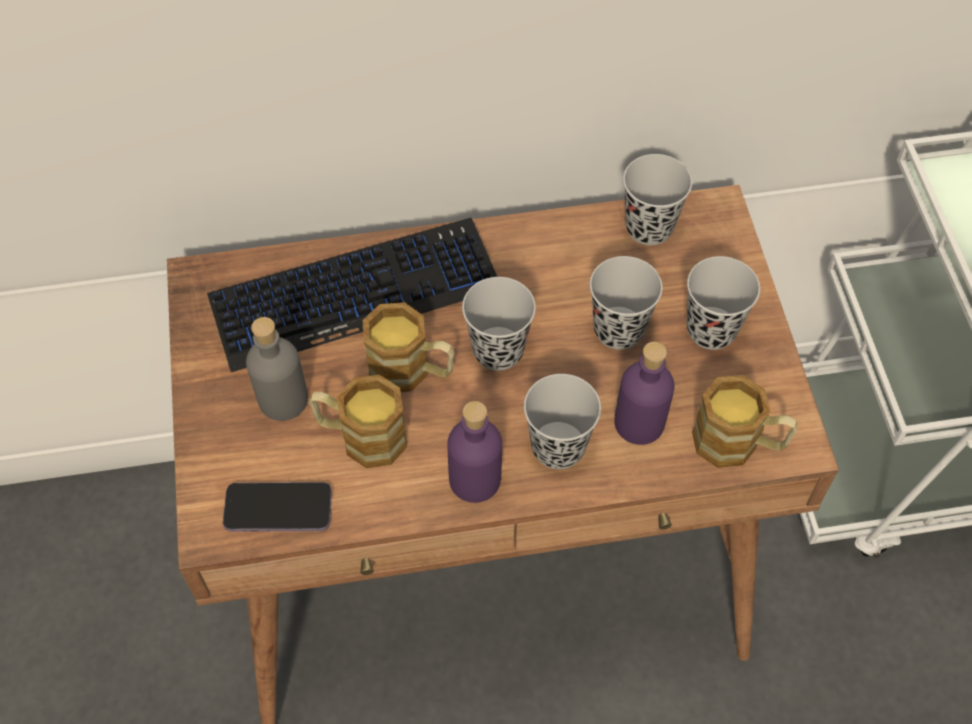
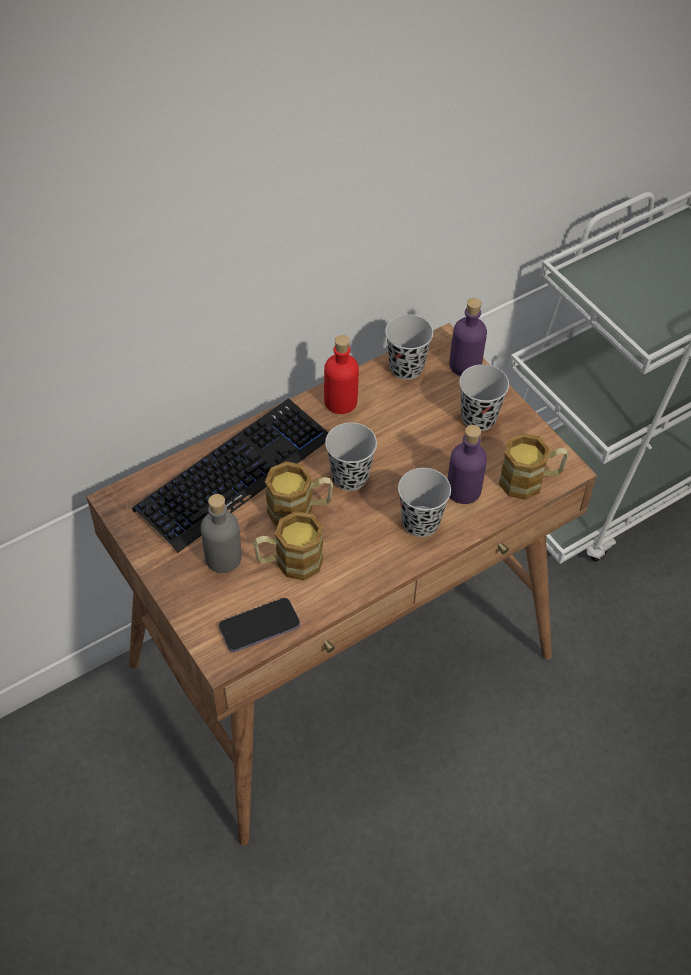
camera: 25 degrees left, 5 degrees down
(475, 480) = (378, 561): purple bottle -> purple bottle (465, 365)
(539, 244) = (340, 401): none -> red bottle
(618, 329) = (420, 438): black cup -> none

